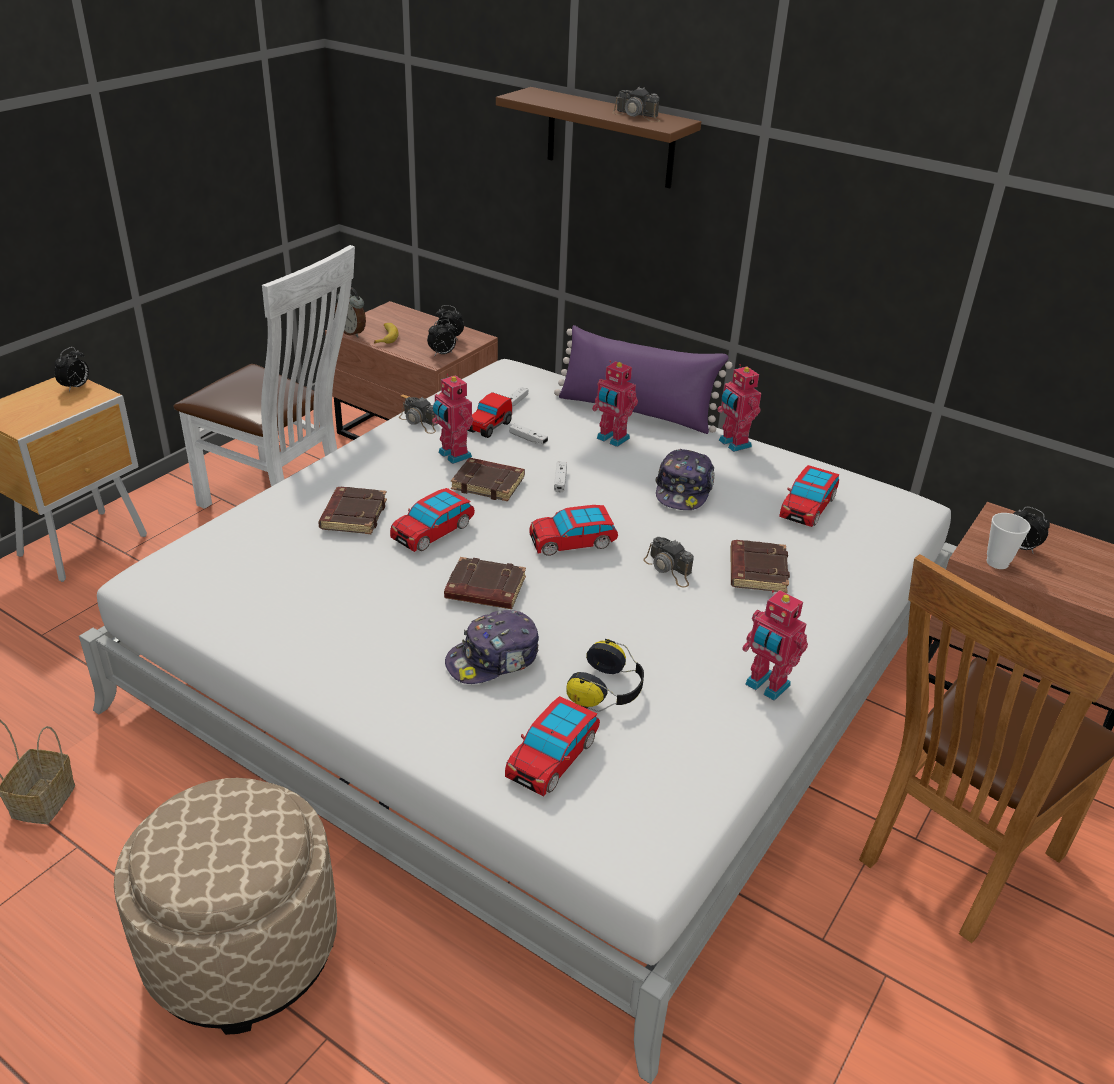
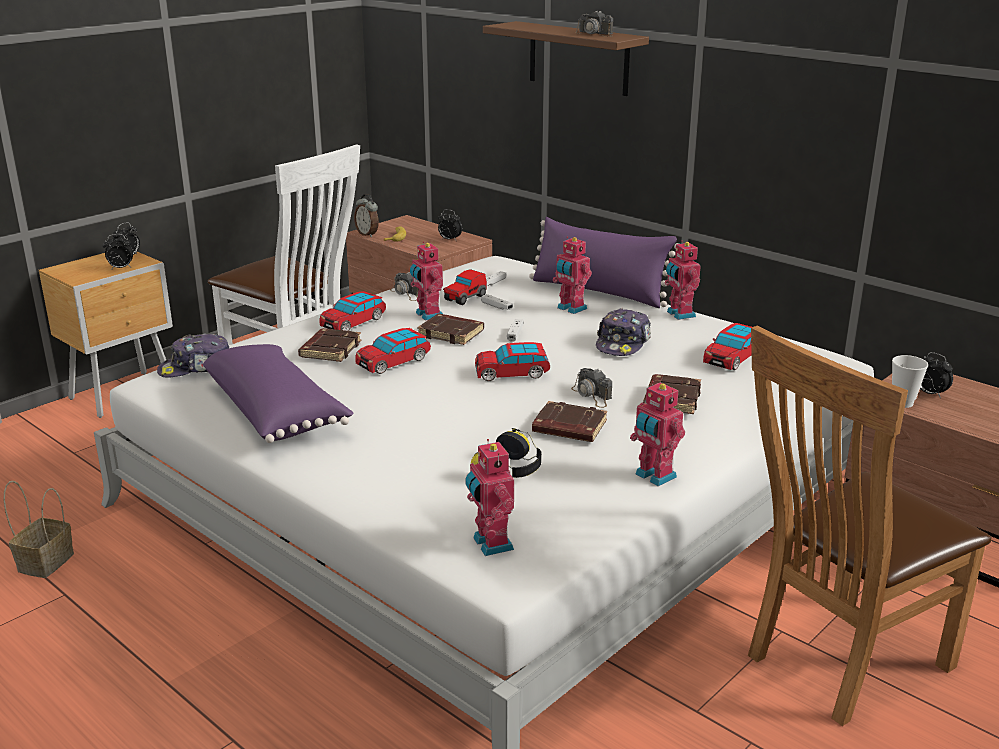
camera: 10 degrees right, 10 degrees down
(243, 949) = (179, 674): beige ottoman -> none
(313, 616) = (276, 412): none -> purple pillow
(442, 354) = (440, 249): alarm clock -> alarm clock (121, 268)
(484, 589) = (424, 401): brown book -> brown book (568, 428)
(494, 659) = (418, 446): cap -> cap (195, 368)
(552, 757) = (448, 511): toy car -> toy car (353, 322)
(613, 805) = (490, 544): none -> toy robot

